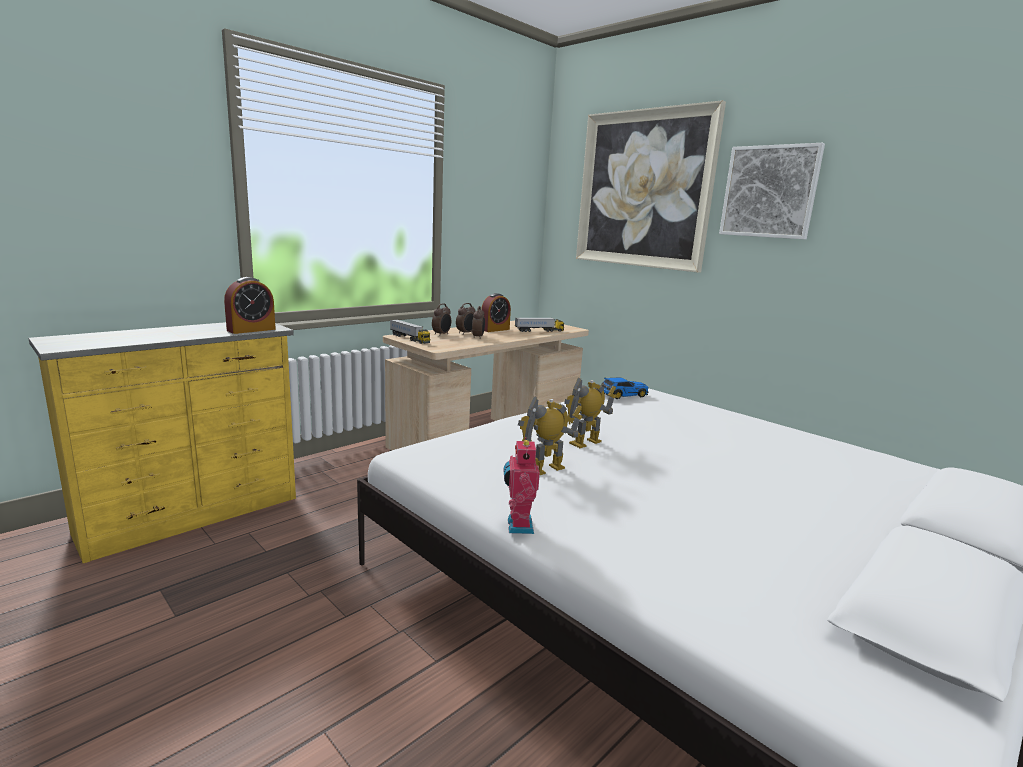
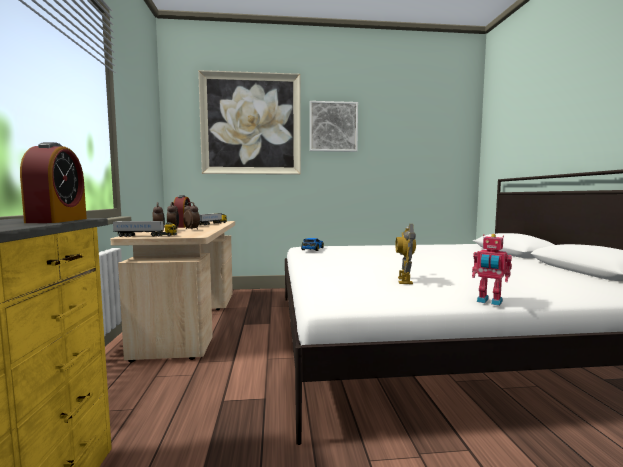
camera: 50 degrees left, 10 degrees down
(586, 443) = (373, 267): toy robot -> none

